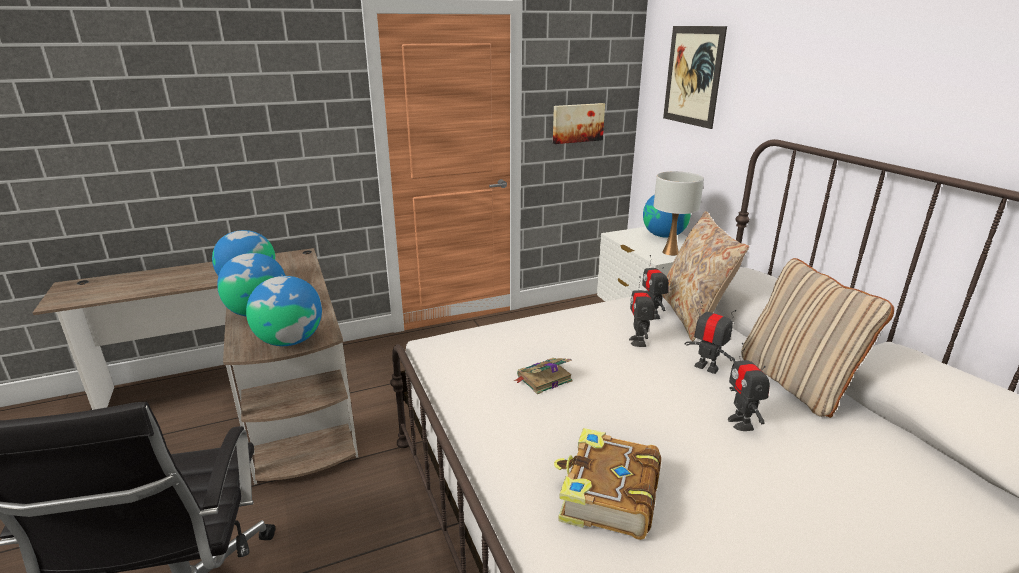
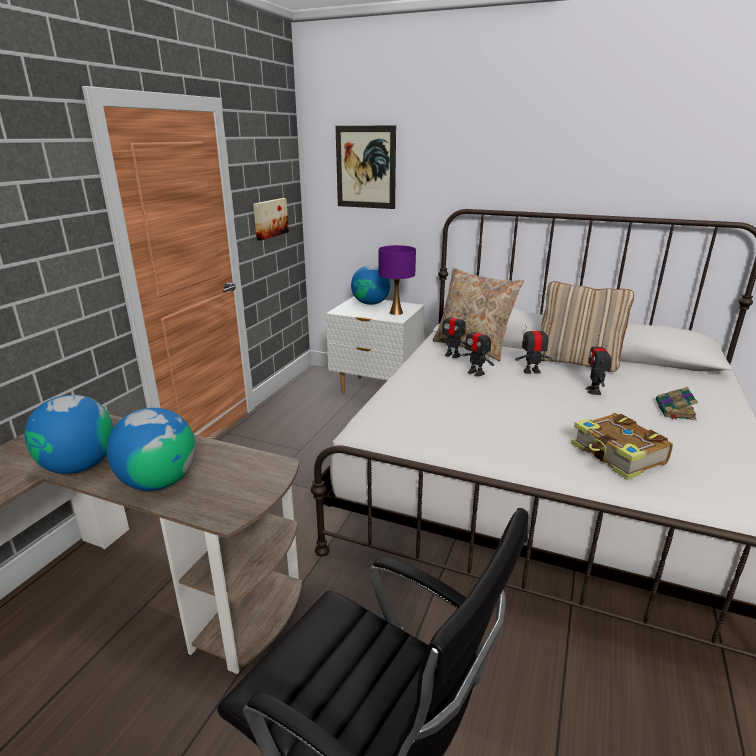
camera: 45 degrees left, 0 degrees up
(290, 341) = (254, 484): globe -> none
(543, 379) = (473, 417): book -> book (675, 411)
(670, 252) = (396, 313): white table lamp -> purple table lamp
(741, 423) = (594, 391): toy robot -> toy robot turned 60 degrees clockwise

